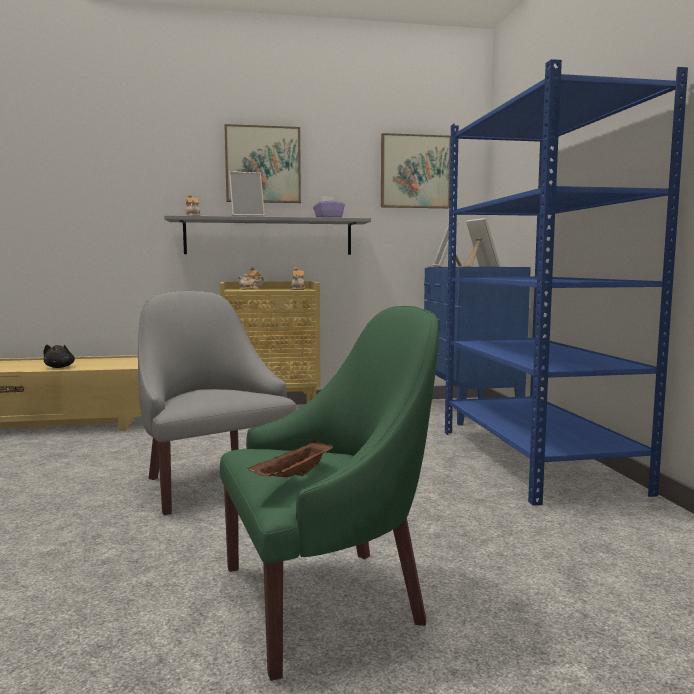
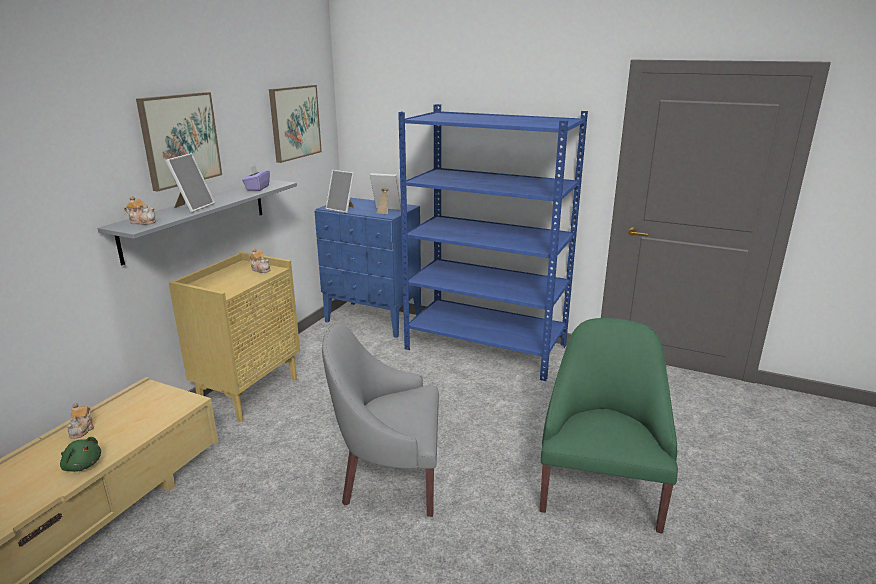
camera: 55 degrees left, 15 degrees up
(60, 367) = (82, 465): black plush toy -> green plush toy
(251, 289) = (219, 284): teapot -> teapot (82, 430)
(294, 477) = (635, 439): brown tray -> none

